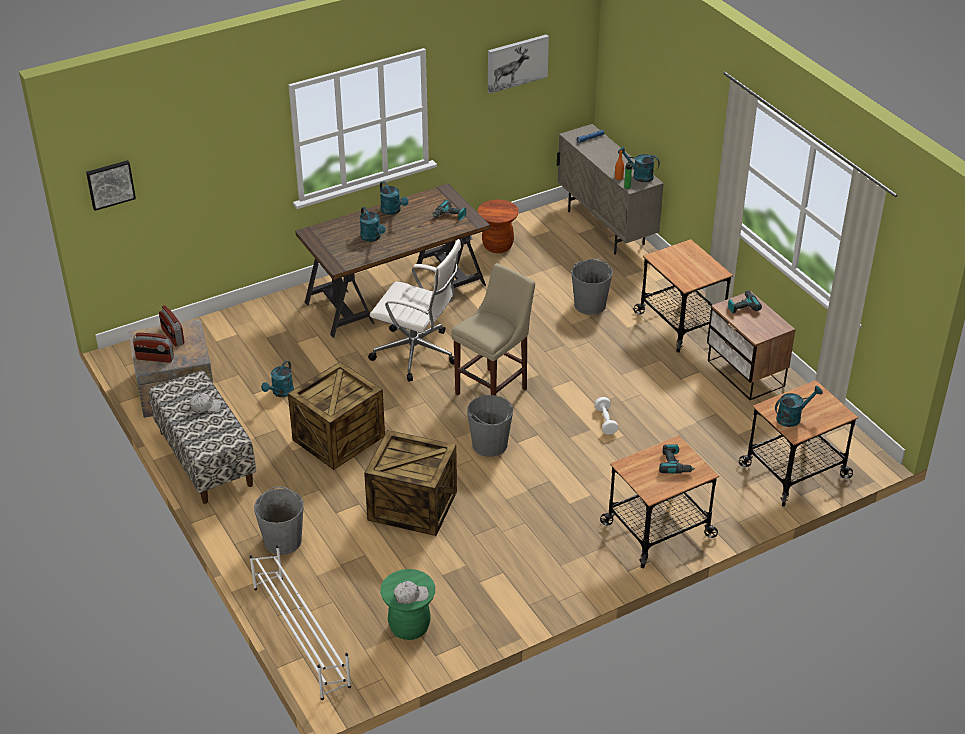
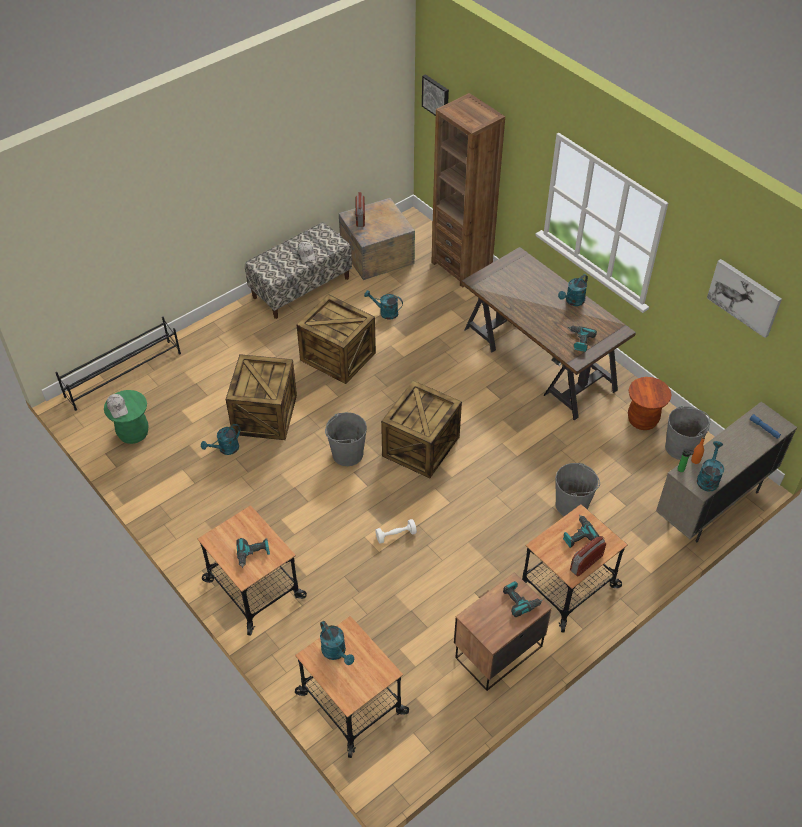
camera: 80 degrees right, 10 degrees up
(172, 336) = (388, 221): radio -> radio (586, 562)
(228, 325) = (461, 266): none -> brown bookcase
(283, 540) = (218, 346): grey bucket -> grey bucket (681, 447)
(301, 635) = (124, 374): white shoe rack -> black shoe rack
(372, 238) = (525, 295): turquoise watering can -> turquoise watering can (225, 449)
(417, 354) = (457, 387): white office chair -> none
(494, 390) = (421, 447): beige stool -> crate
(677, 262) = (578, 535): none -> power drill

